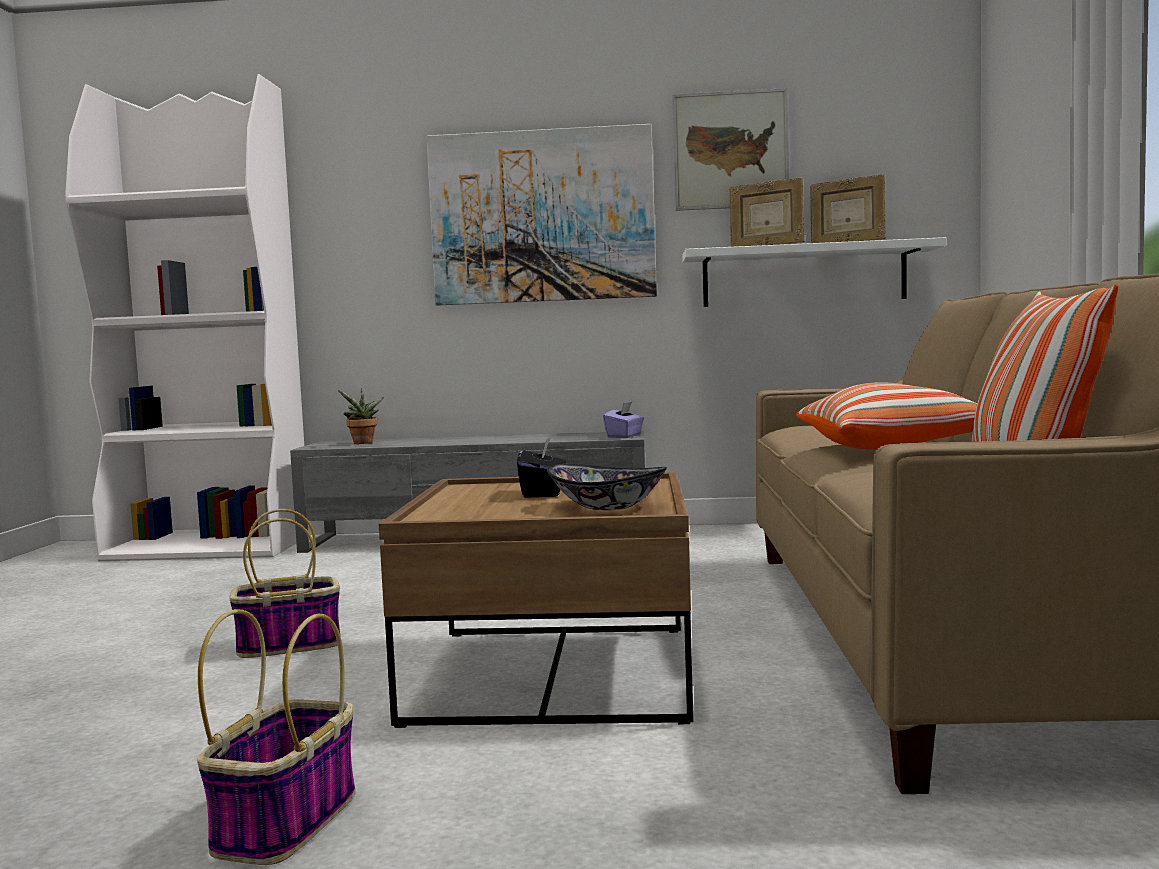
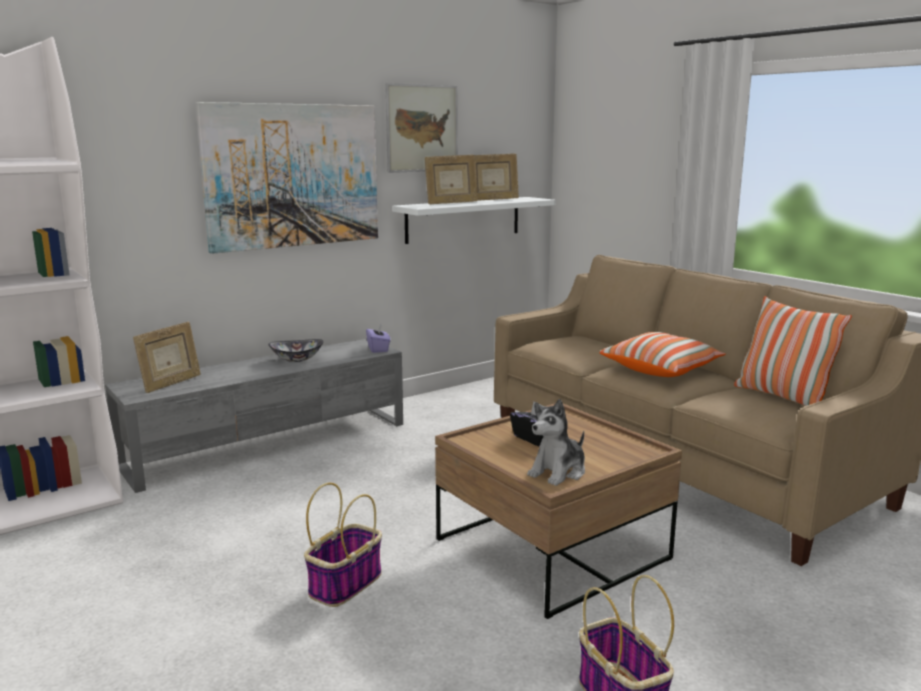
camera: 40 degrees left, 10 degrees up
(362, 443) = (171, 384): potted plant -> picture frame
(471, 514) = (558, 472): none -> plush toy
(607, 507) = (609, 447): bowl -> bowl (297, 359)

